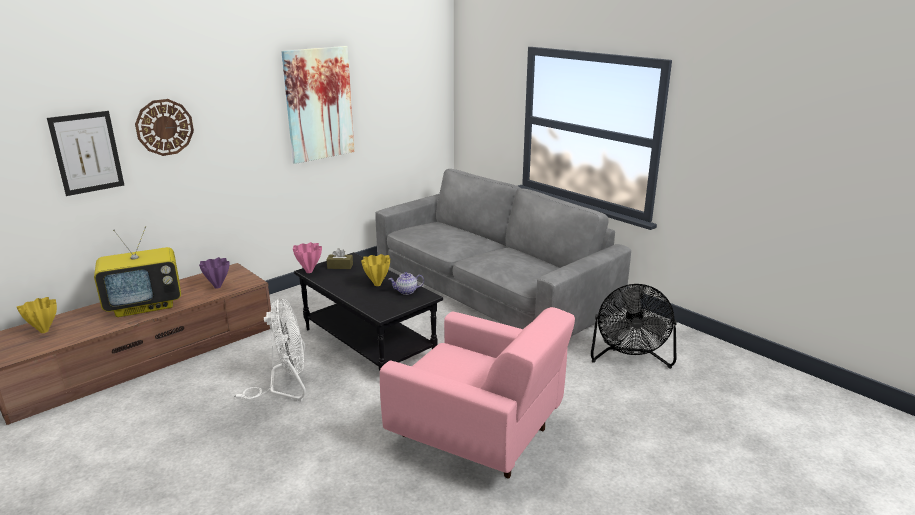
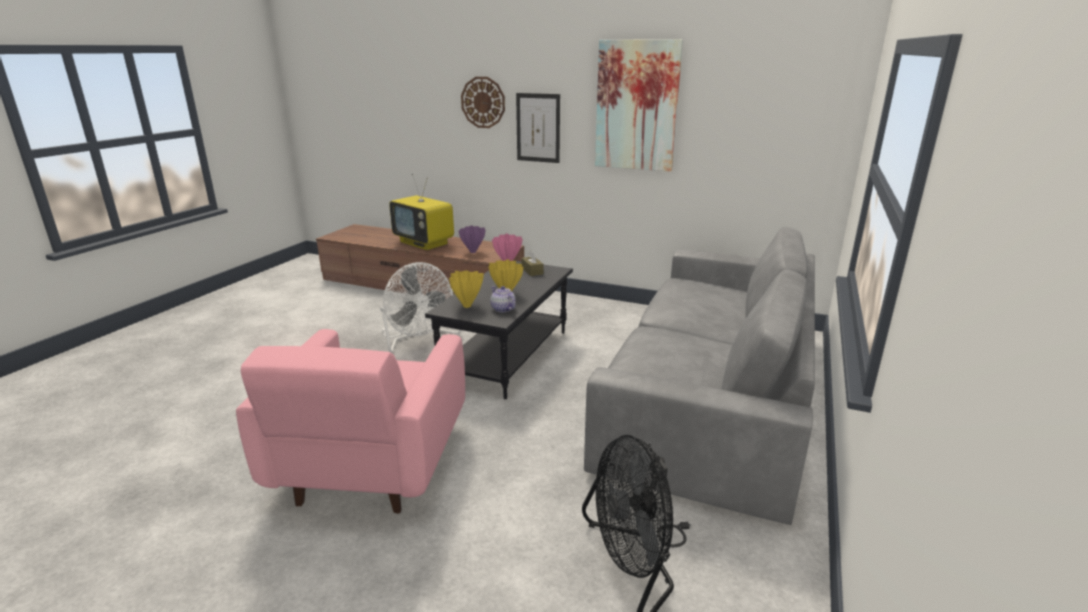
camera: 65 degrees right, 0 degrees up
(45, 331) = (371, 233): yellow vase -> yellow vase (467, 306)
(87, 153) = (428, 112): picture -> picture (538, 128)

